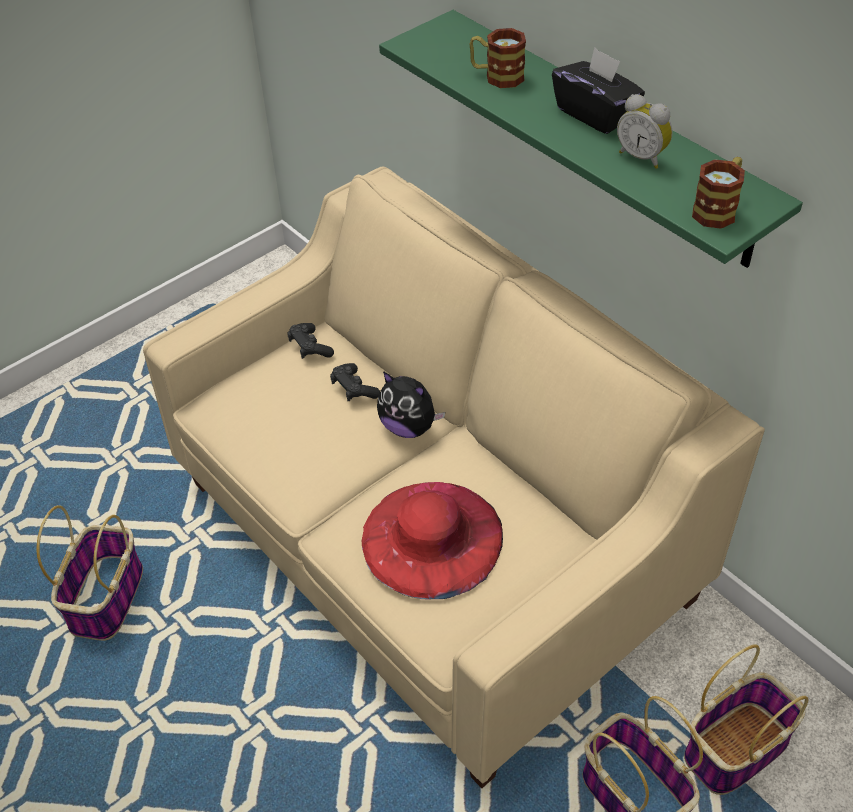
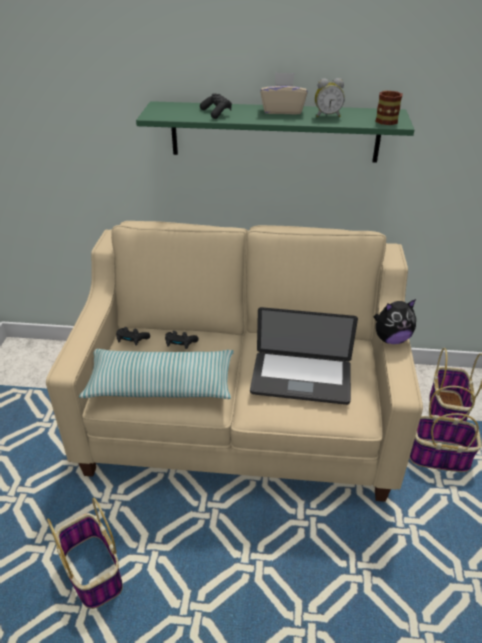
camera: 45 degrees left, 10 degrees down
(273, 430) = (161, 385): none -> pillow
(409, 427) = (226, 345): plush toy -> plush toy (391, 339)
(432, 538) = (301, 379): red hat -> laptop
(496, 76) = (216, 113): mug -> black game controller
(595, 114) = (282, 111): black tissue box -> beige tissue box

